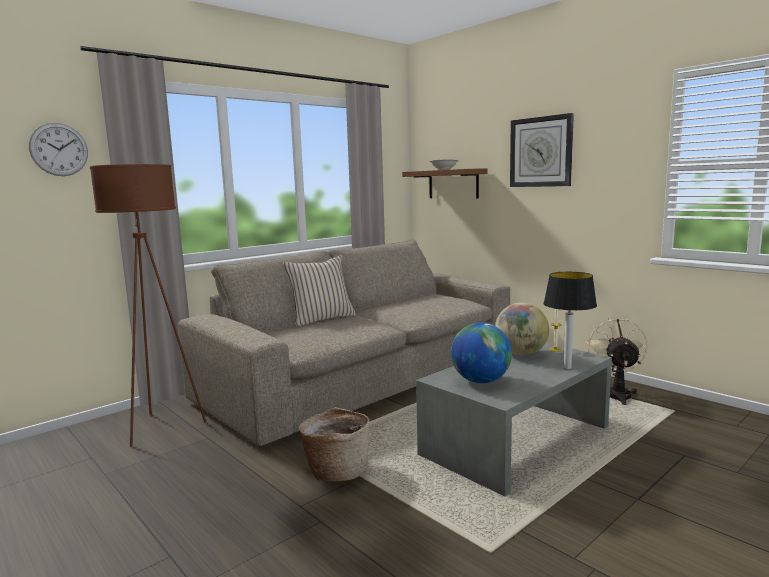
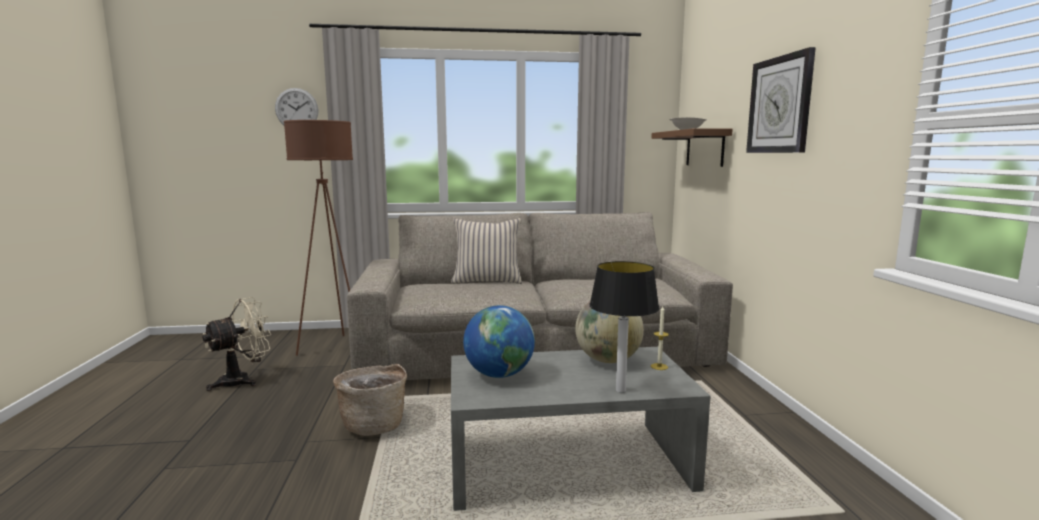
camera: 35 degrees right, 0 degrees up
(616, 393) = (791, 458): beige fan -> beige fan (242, 380)

